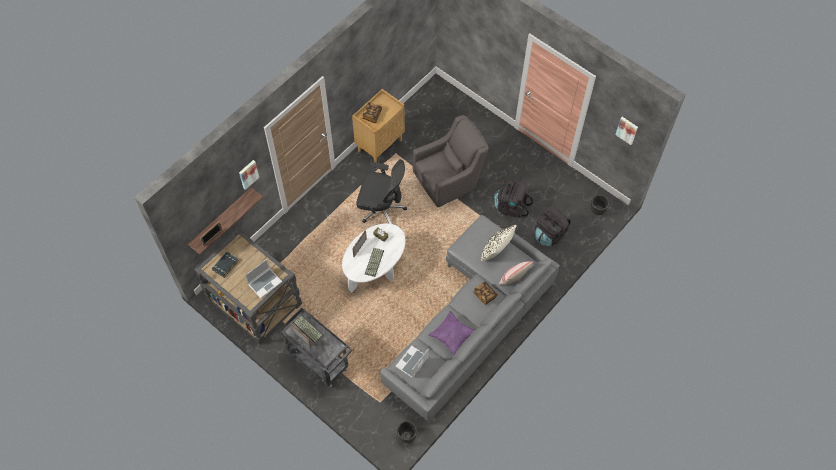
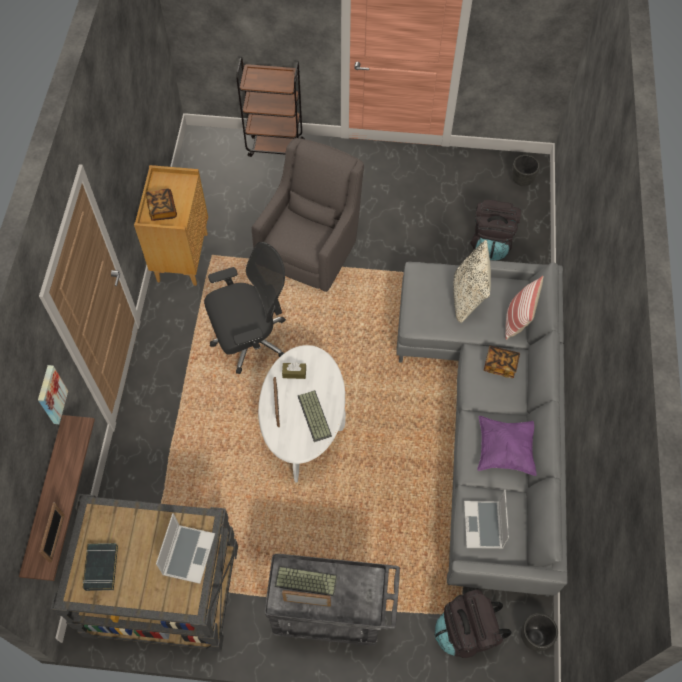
camera: 35 degrees left, 0 degrees up
(473, 113) = (275, 148): none -> brown cart
(510, 207) = (416, 237): black backpack -> black backpack (467, 632)
(627, 130) = (544, 29): picture -> none

